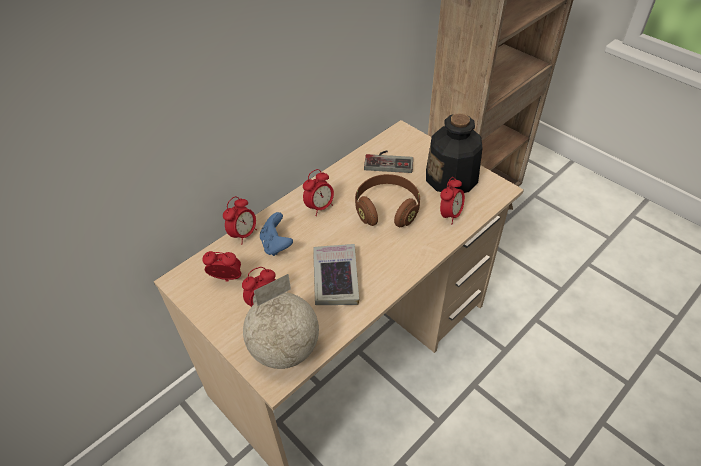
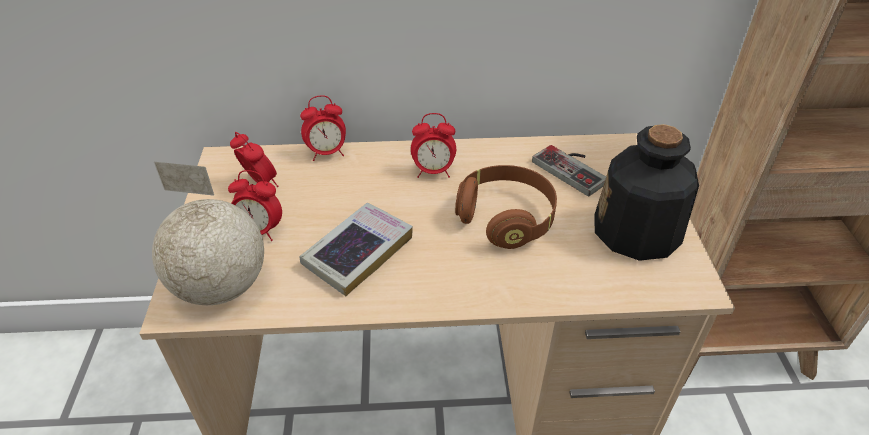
camera: 40 degrees right, 5 degrees down
(276, 244) = (344, 181): blue game controller -> none
(450, 215) = (581, 272): alarm clock -> none

